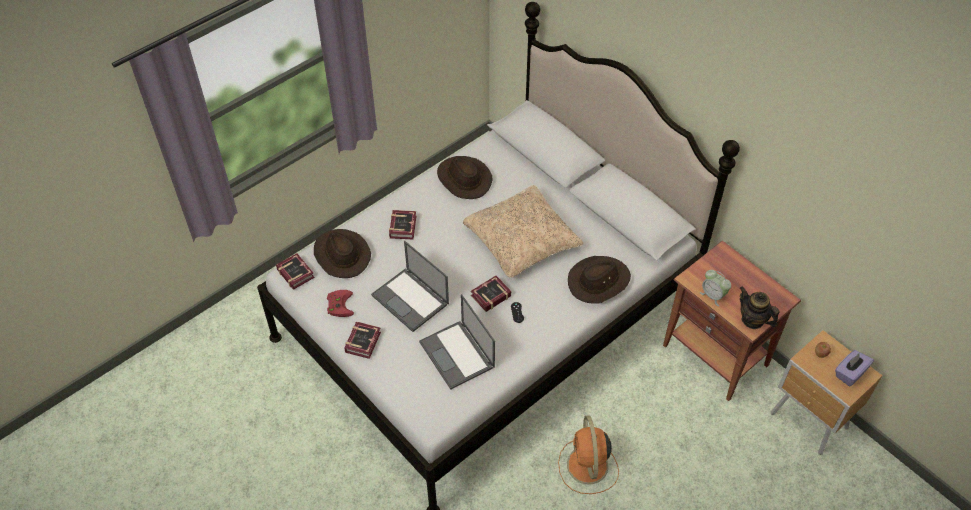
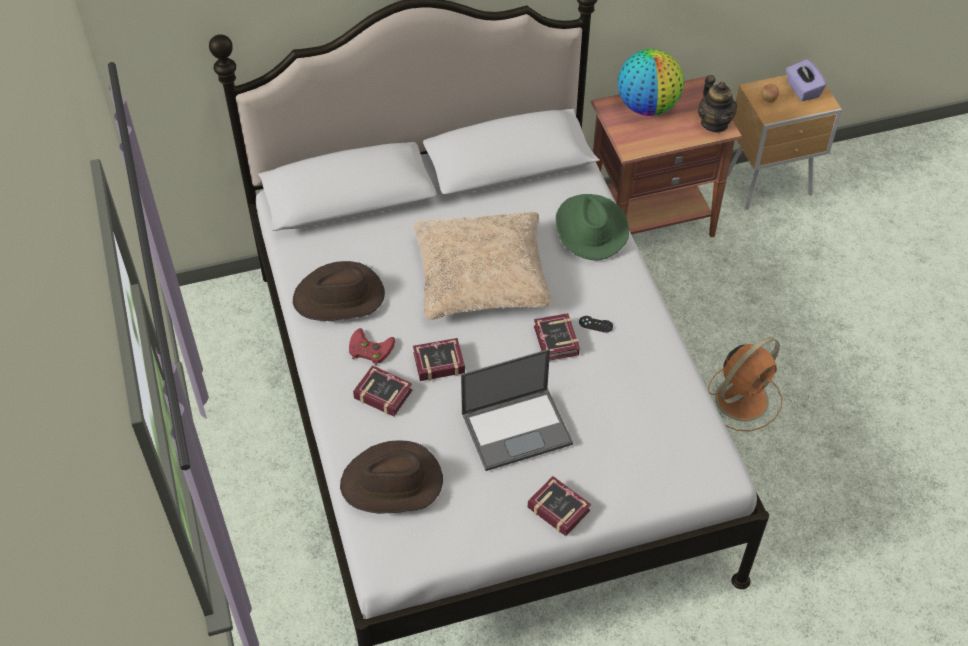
camera: 65 degrees left, 0 degrees up
(295, 272) = (388, 553): book -> book (436, 362)
(339, 304) = (478, 516): red game controller -> red game controller (368, 349)
(457, 355) = (632, 409): laptop -> none
(587, 467) = (743, 398): orange fan -> orange fan turned 60 degrees counterclockwise
(598, 281) = (590, 229): brown hat -> green hat
(713, 295) = (665, 140): alarm clock -> none
(739, 274) = (647, 106): none -> globe
(753, 320) = (714, 123): teapot -> teapot turned 90 degrees counterclockwise

